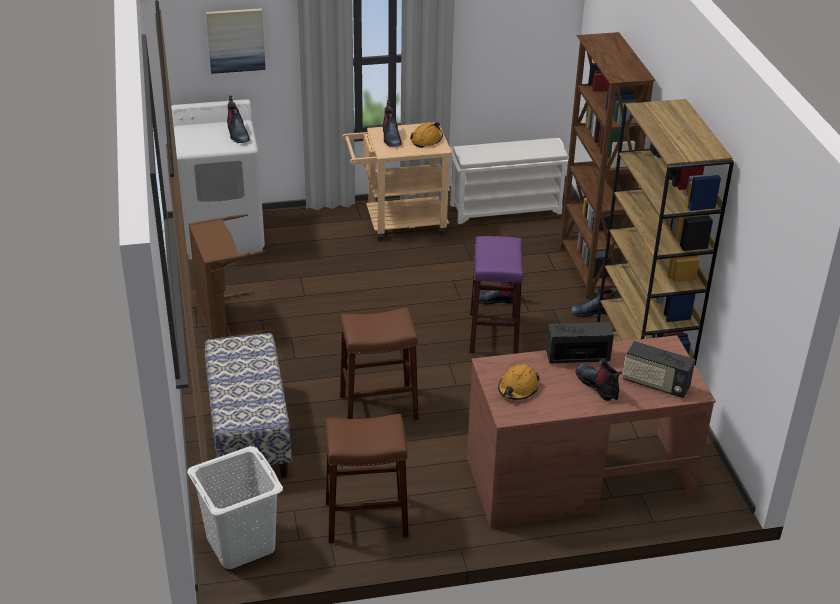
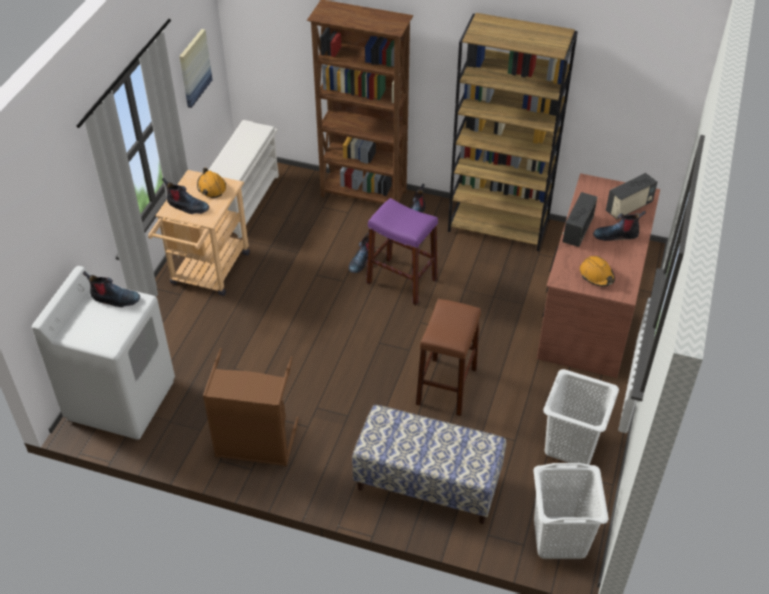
camera: 60 degrees left, 10 degrees up
(236, 40) = (51, 219): picture -> picture (194, 68)
(366, 519) = (571, 445): brown stool -> white laundry basket

